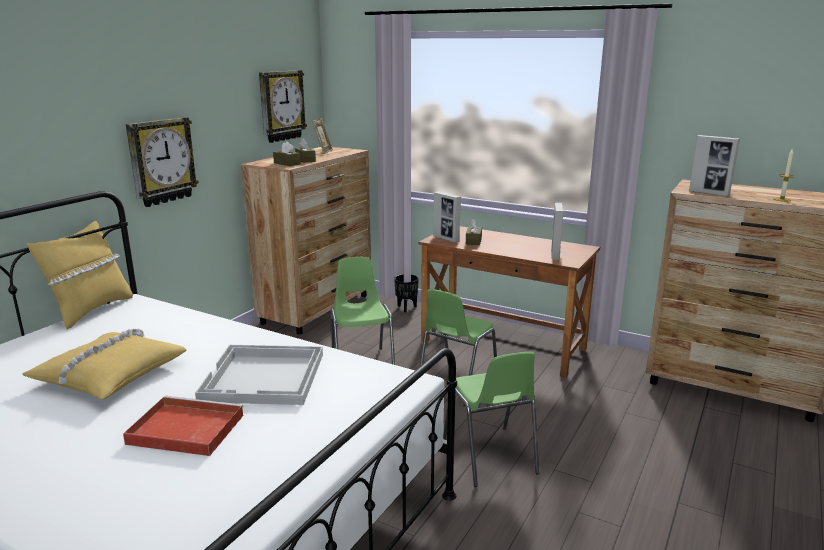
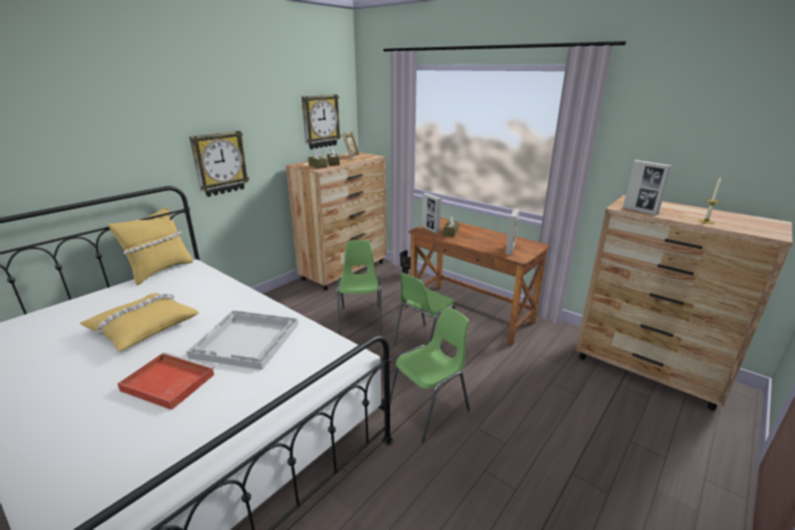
camera: 10 degrees right, 5 degrees up
(490, 457) = (429, 409): green chair -> green chair turned 120 degrees counterclockwise

